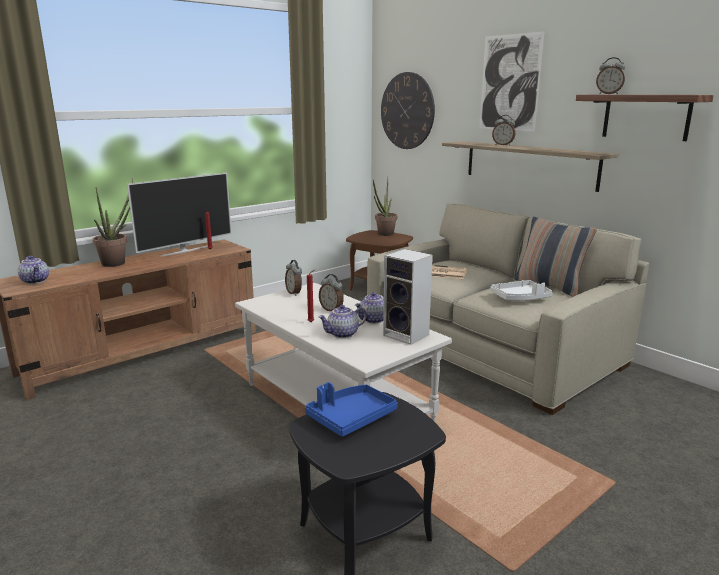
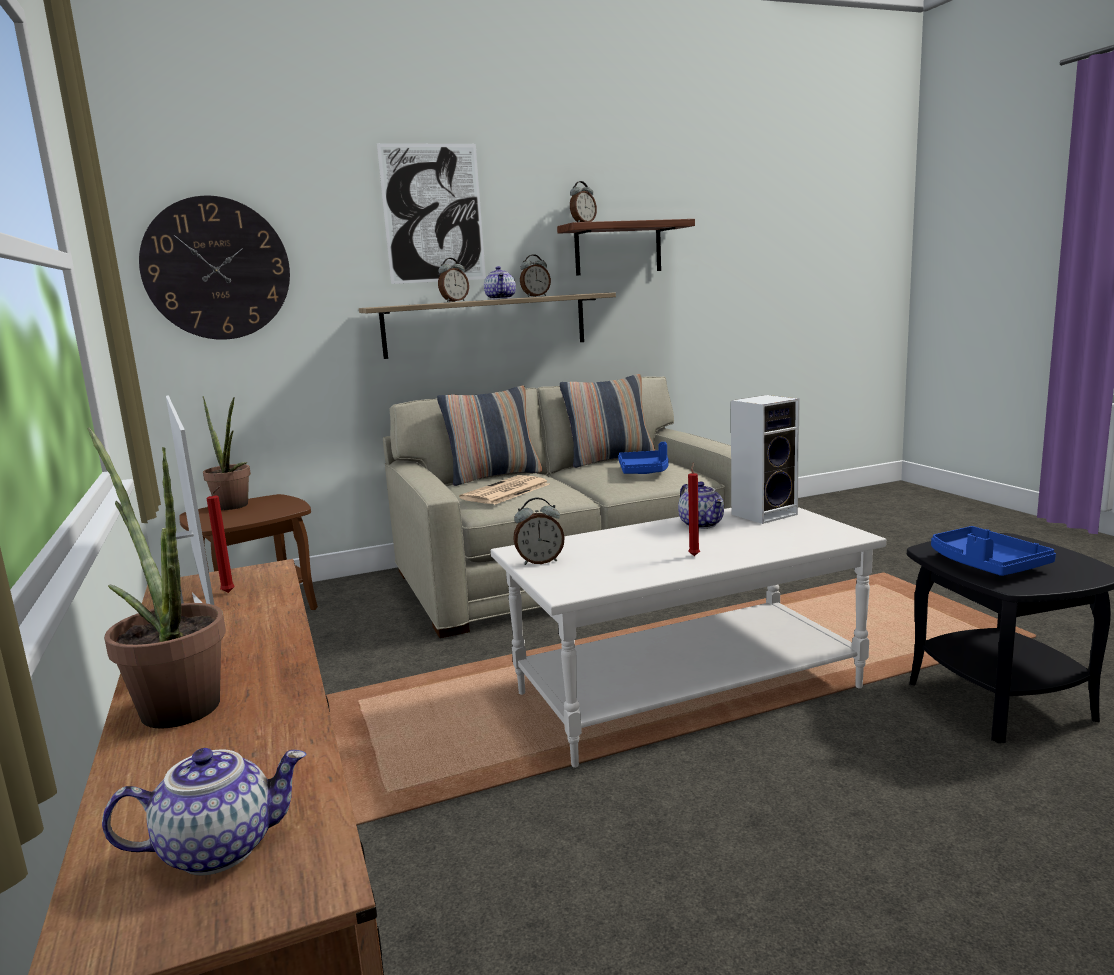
camera: 70 degrees left, 5 degrees down
(331, 310) = (644, 543): alarm clock -> alarm clock (535, 296)
(343, 334) = (752, 541): teapot -> teapot (501, 298)
(473, 265) = (494, 476): none -> pillow
(520, 298) = (644, 471): white tray -> blue tray

